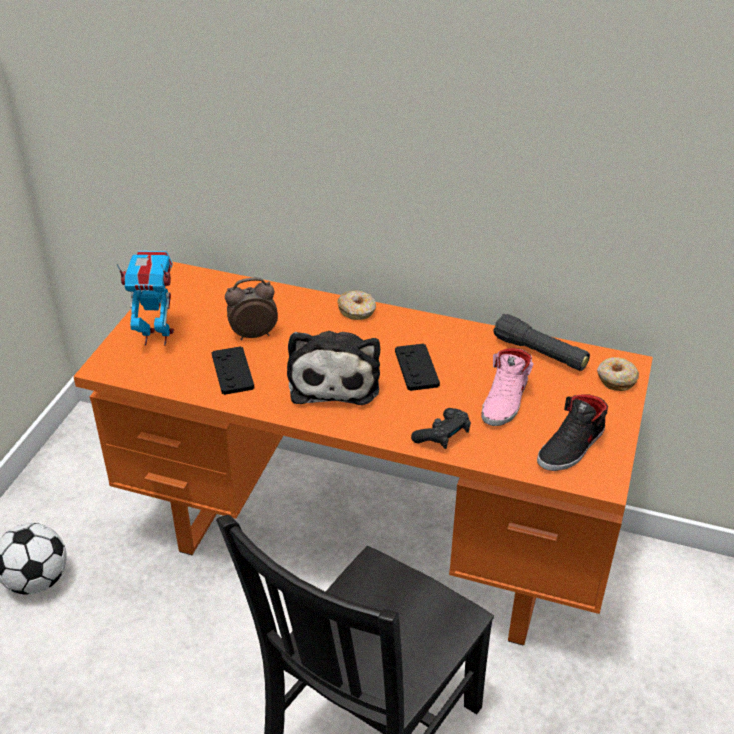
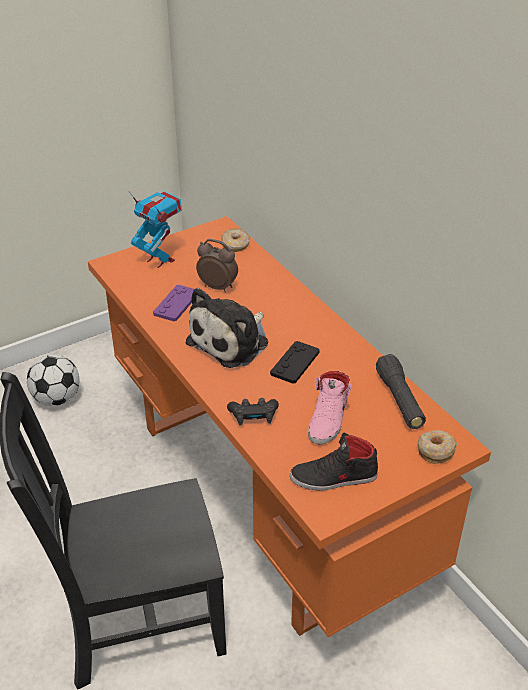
camera: 40 degrees right, 0 degrees up
(232, 371) = (176, 304): black game controller -> purple game controller
(357, 310) = (304, 304): donut -> donut (235, 245)
(505, 400) = (329, 419): pink shoe -> pink shoe turned 45 degrees counterclockwise

